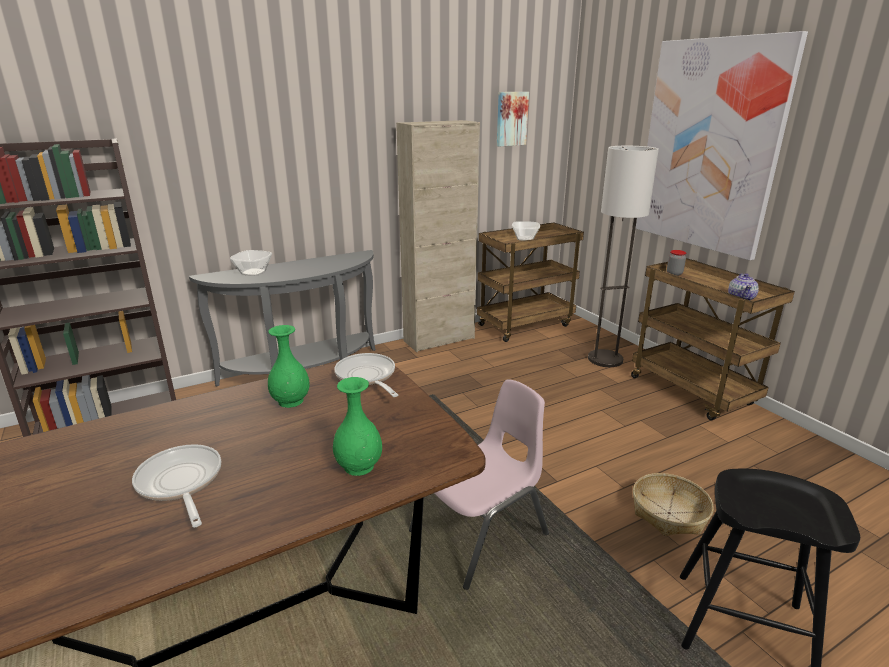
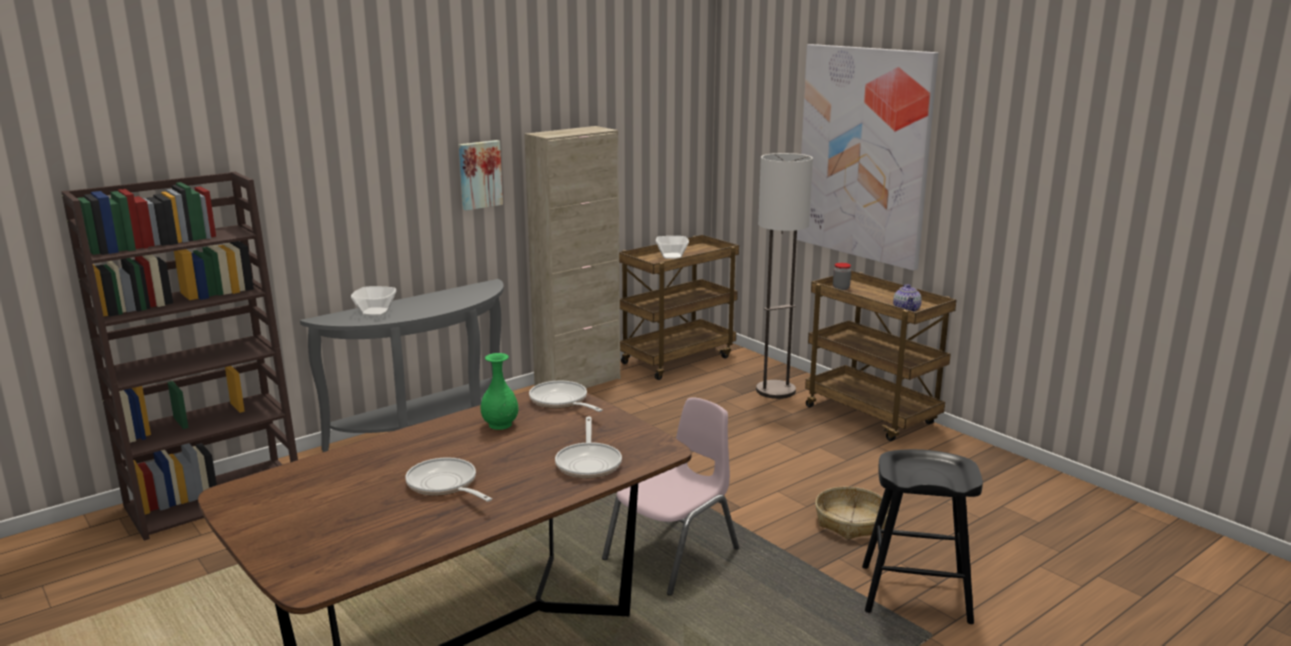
camera: 10 degrees left, 5 degrees down
(359, 466) = (589, 463): green vase -> frying pan
(511, 119) = (647, 120): picture -> picture (479, 174)

